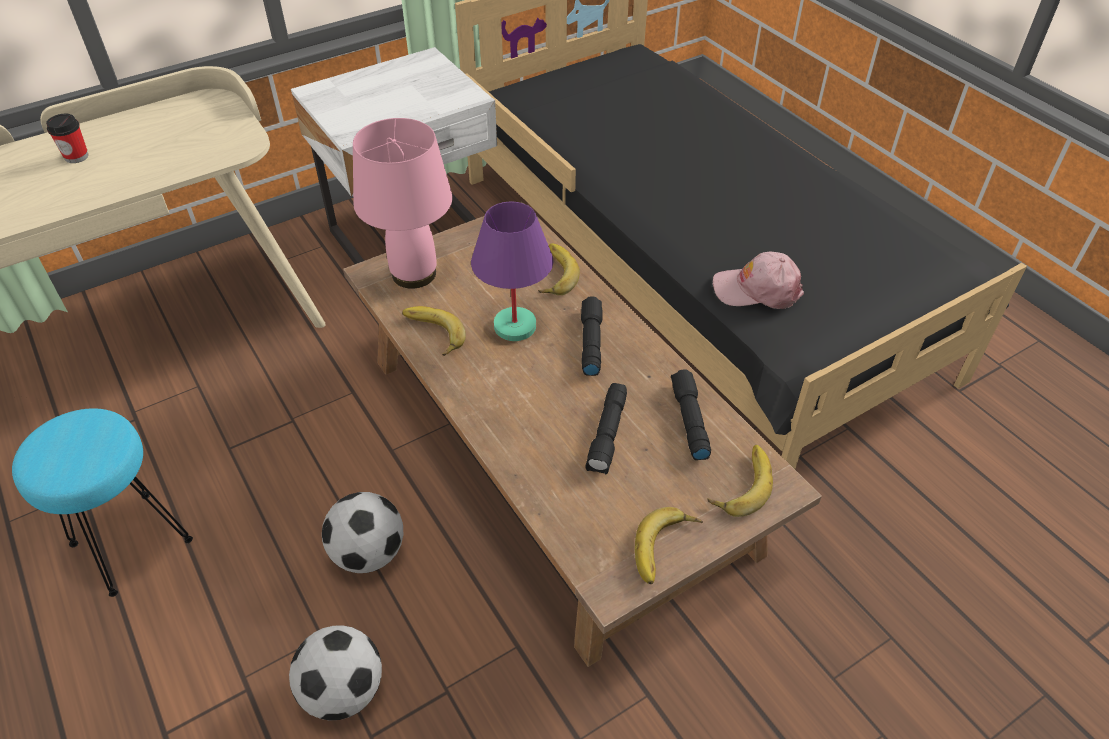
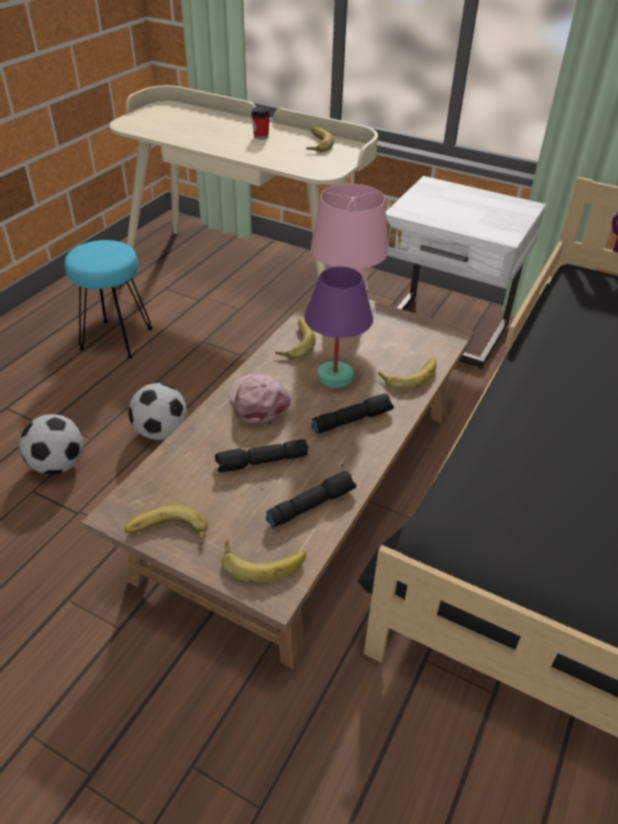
camera: 60 degrees right, 5 degrees down
(157, 123) = (315, 143): none -> banana
(757, 289) = (491, 490): pink cap -> pink cap (257, 402)

